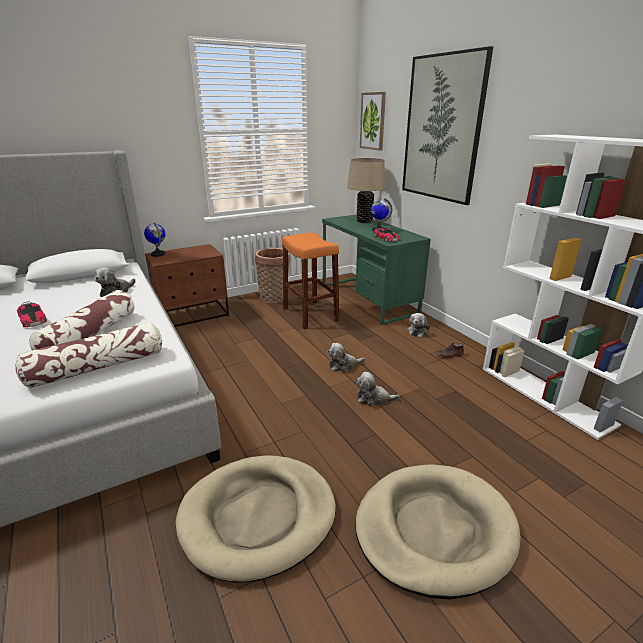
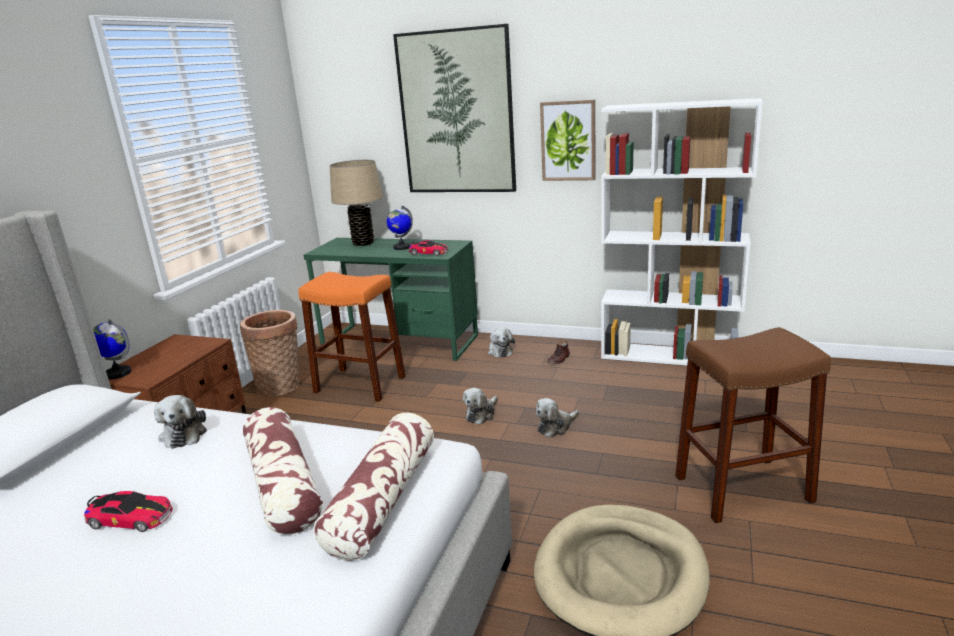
camera: 40 degrees left, 5 degrees down
(373, 121) = (333, 114): picture -> picture (568, 141)
(434, 530) = (742, 488): beige dog bed -> brown stool

